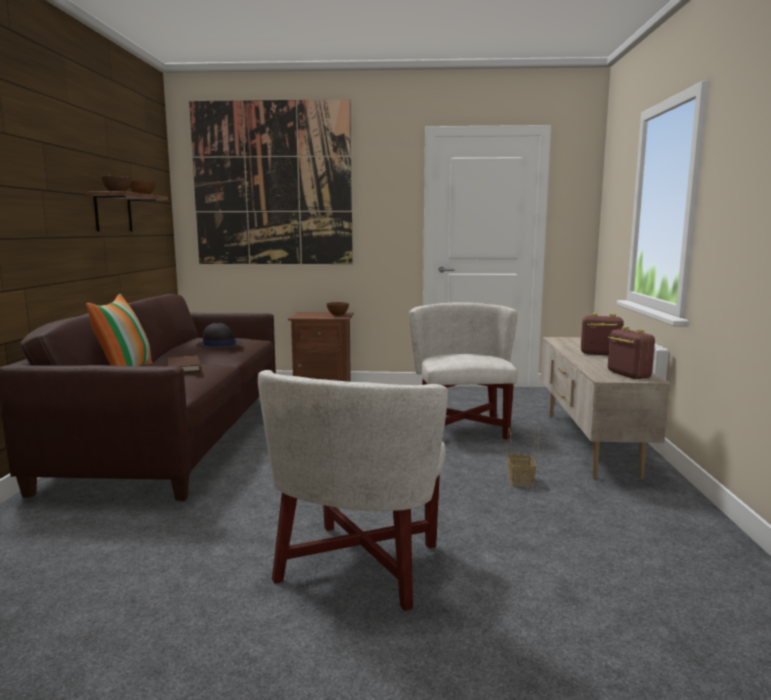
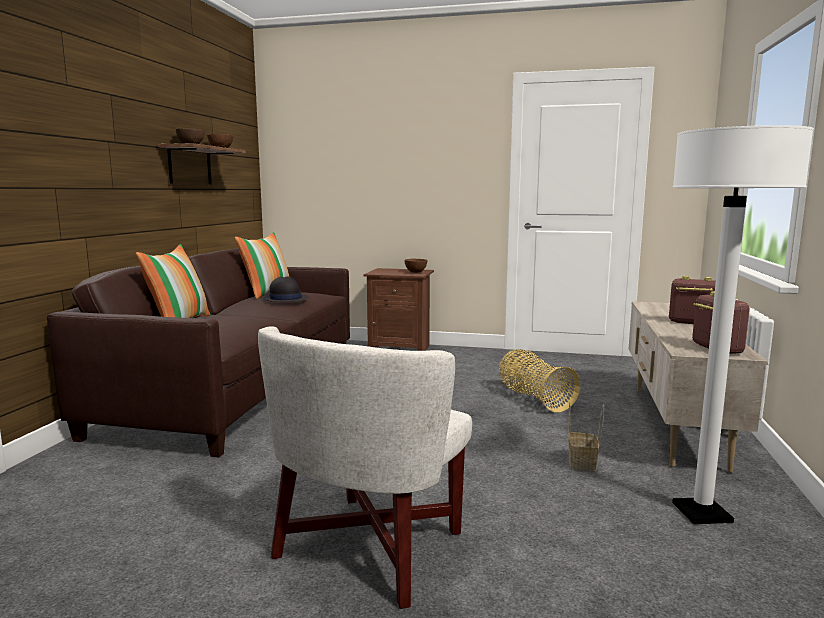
camera: 10 degrees right, 0 degrees up
(183, 368) = (236, 321): brown book -> none
(195, 339) = (267, 293): none -> pillow
(272, 184) = (355, 137): picture -> none
(463, 428) = (534, 398): white armchair -> basket
(627, 513) = (702, 513): none -> white floor lamp

